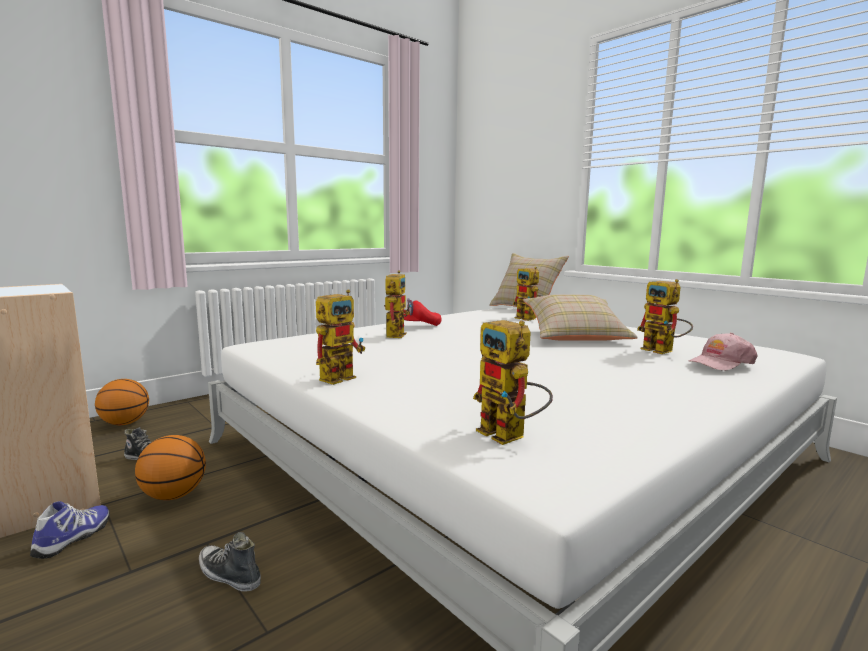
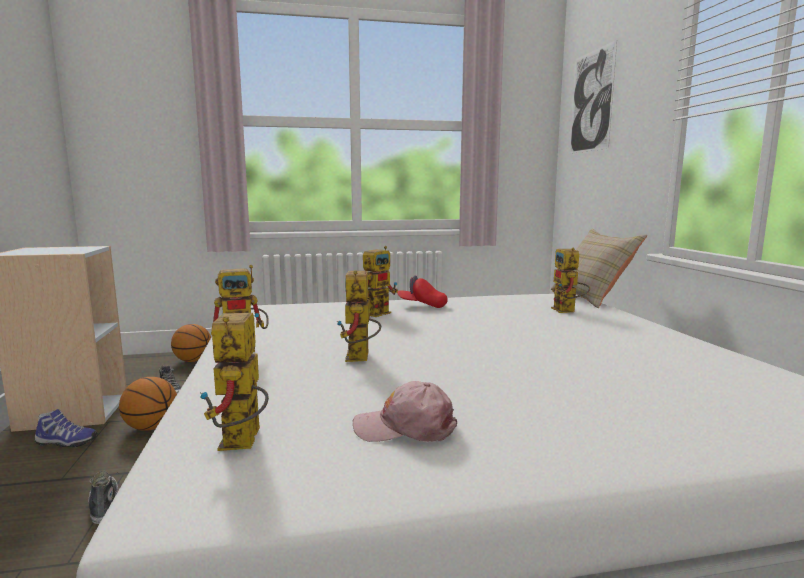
camera: 30 degrees right, 0 degrees up
(75, 538) = (65, 442): shoe -> shoe turned 45 degrees clockwise
(493, 147) = (591, 101): none -> picture
(574, 336) = (571, 340): beige pillow -> none
(664, 351) = (650, 379): toy robot -> toy robot (360, 359)
(720, 363) = (706, 412): pink cap -> pink cap (405, 427)

